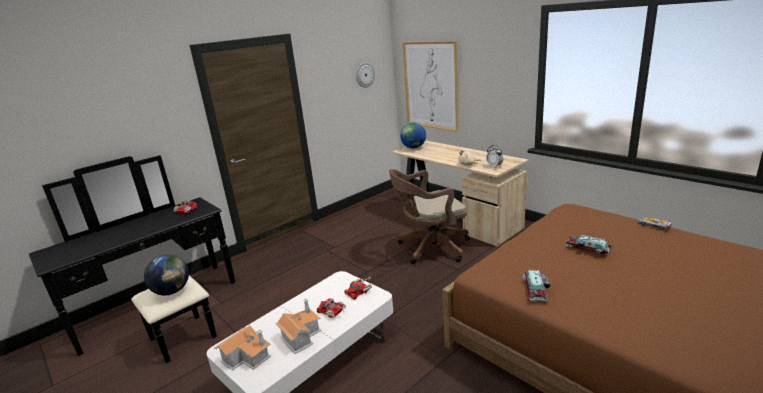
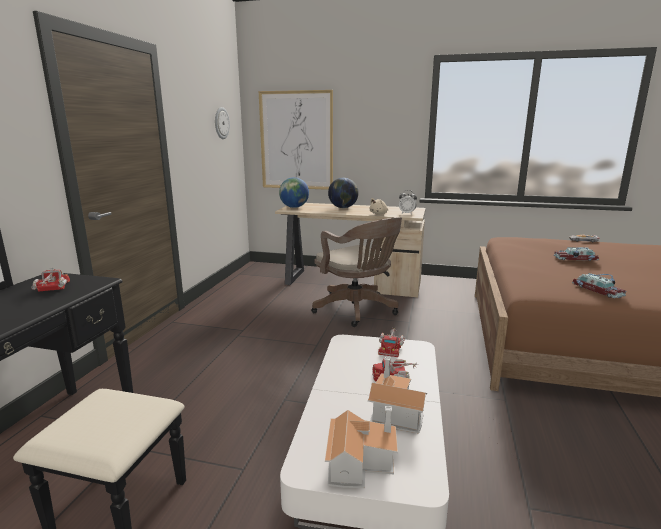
camera: 35 degrees left, 5 degrees down
(172, 291) = (116, 415): globe -> globe (343, 207)
(430, 248) = (357, 310): brown office chair -> brown office chair turned 75 degrees counterclockwise

